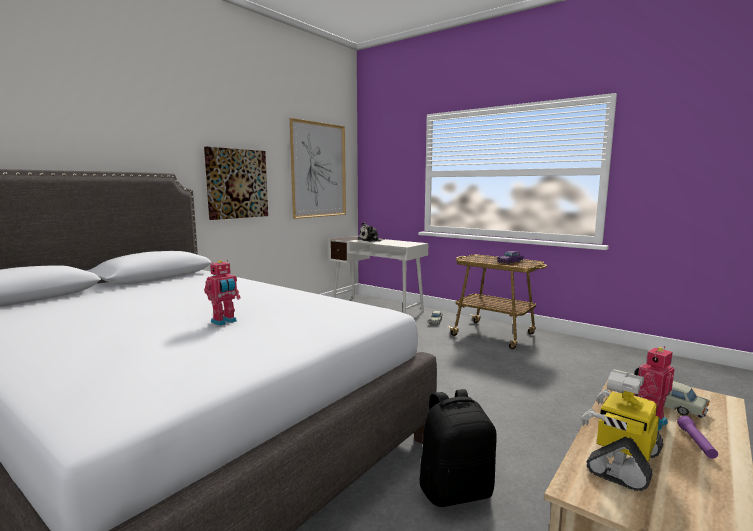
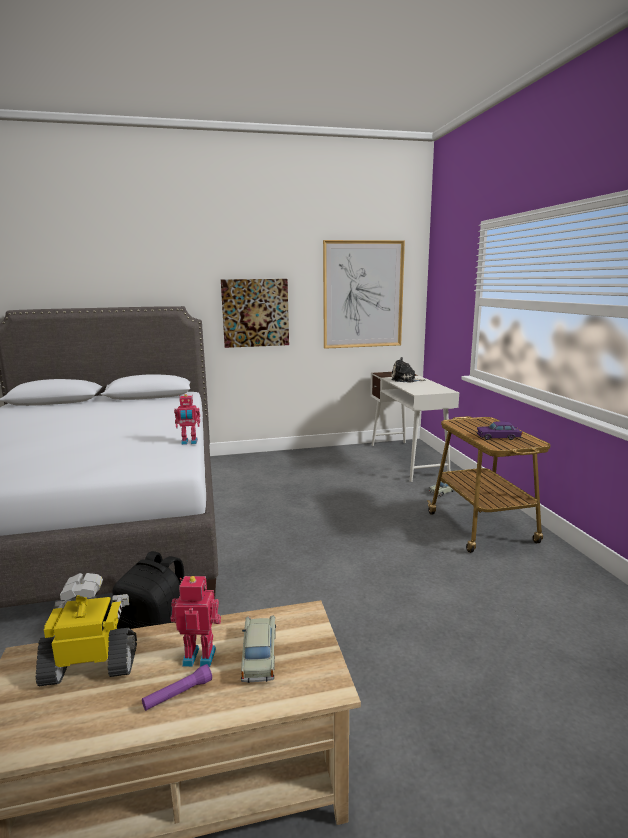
camera: 40 degrees right, 5 degrees up
(224, 322) = (78, 445): toy robot -> toy robot (189, 442)

